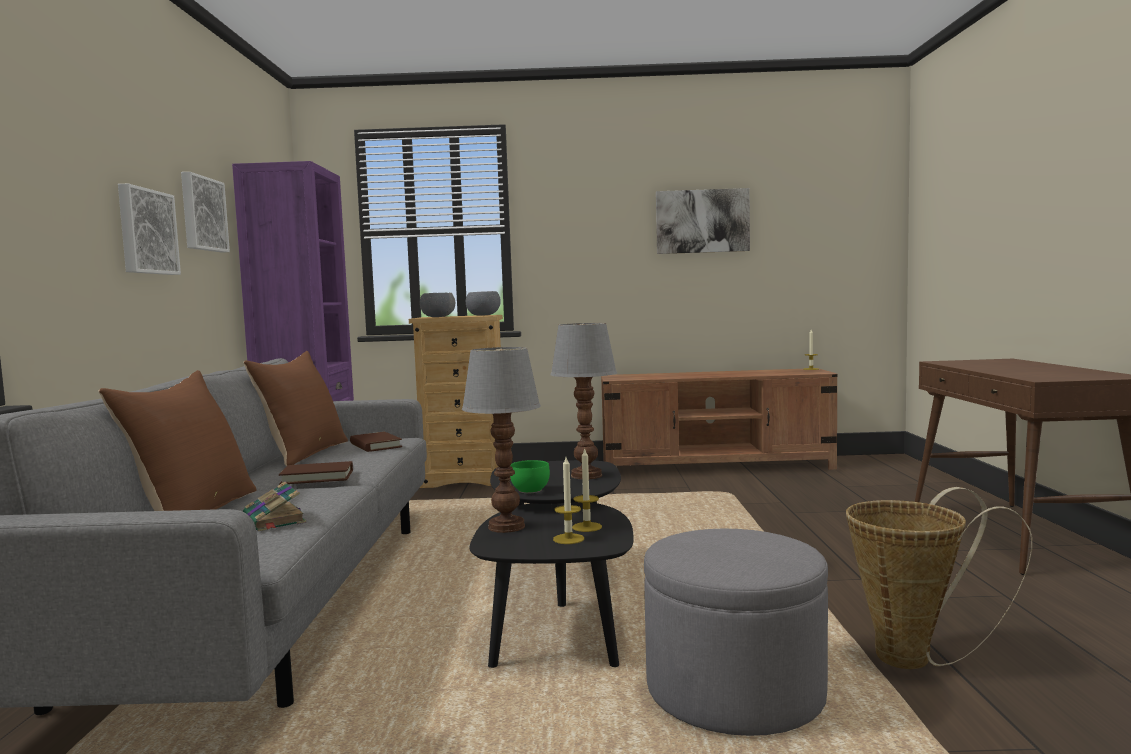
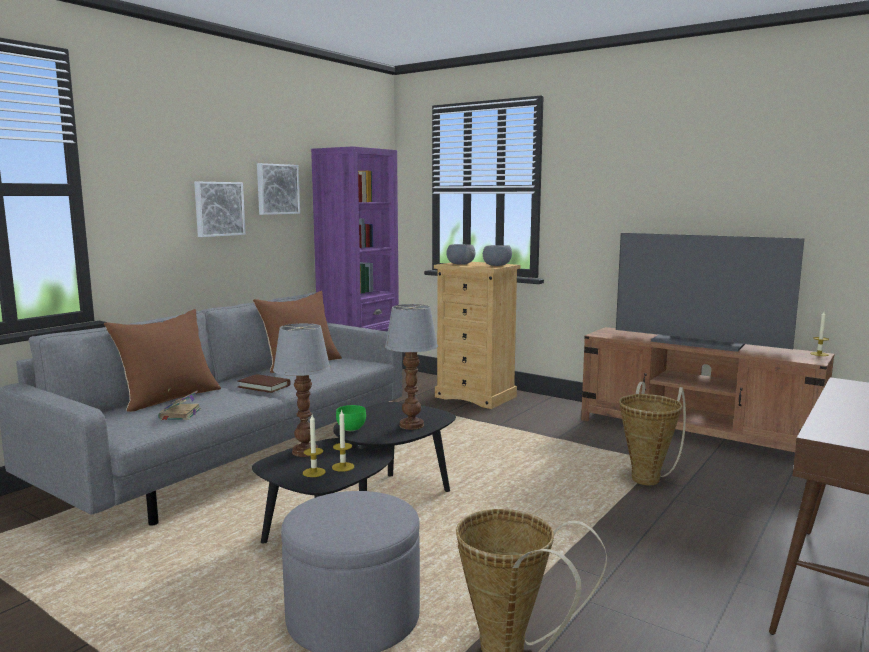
camera: 35 degrees right, 5 degrees up
(375, 445) = (344, 366): brown book -> none
(702, 221) = (718, 187): picture -> none
(710, 373) = (699, 343): none -> television
(745, 503) = (647, 477): none -> basket

